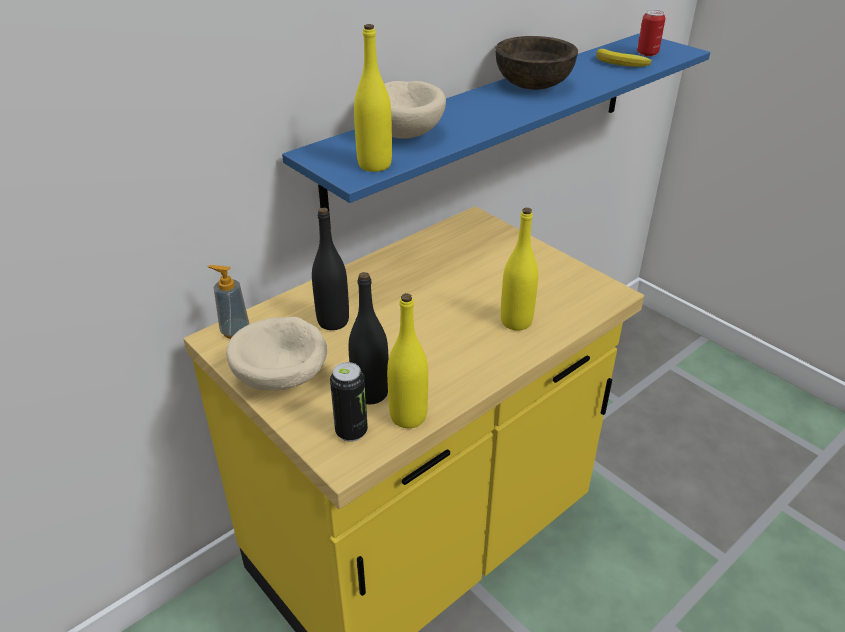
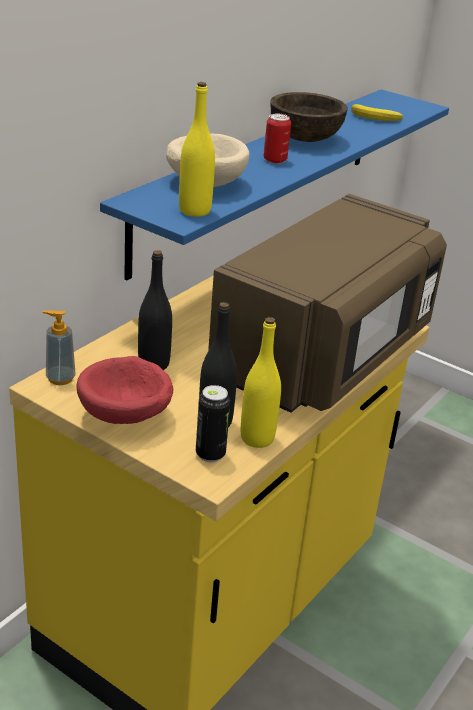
camera: 15 degrees left, 5 degrees down
(283, 379) = (127, 416): beige bowl -> red bowl
(516, 322) = (325, 355): yellow bottle -> brown microwave
(647, 53) = (395, 109): can -> can (275, 160)

